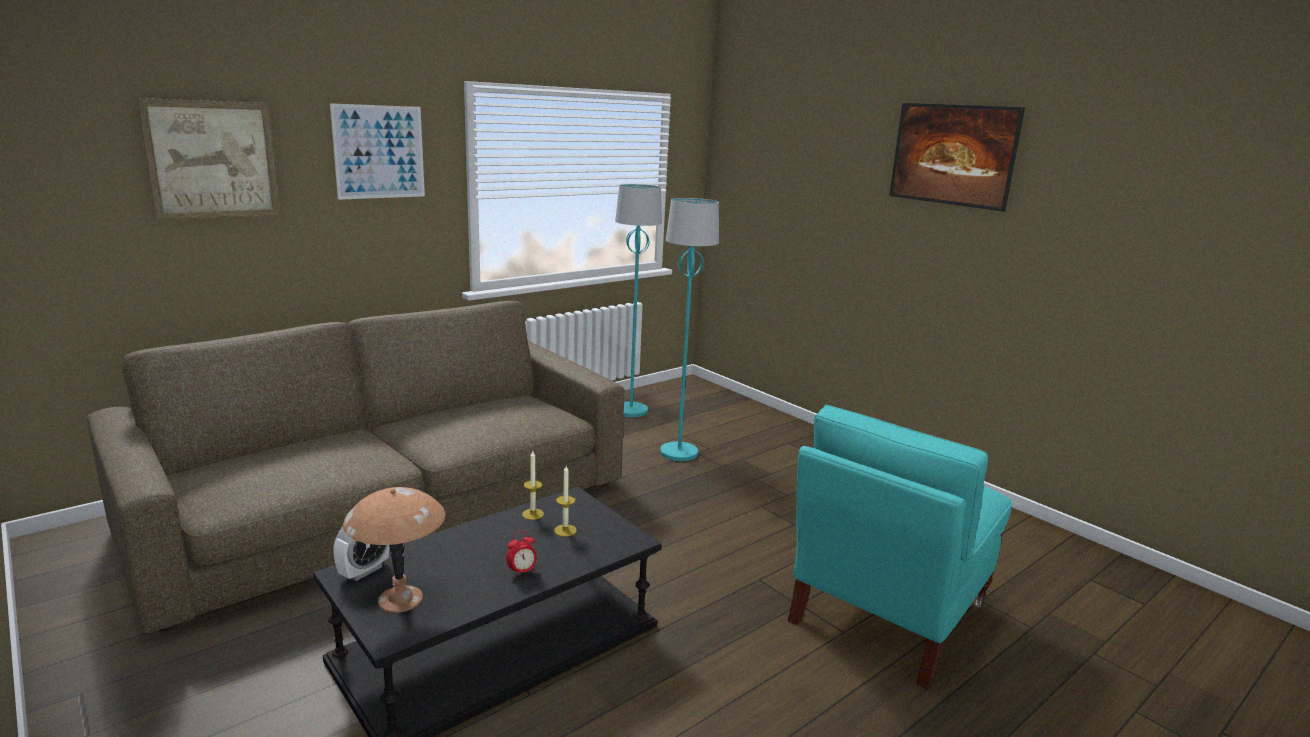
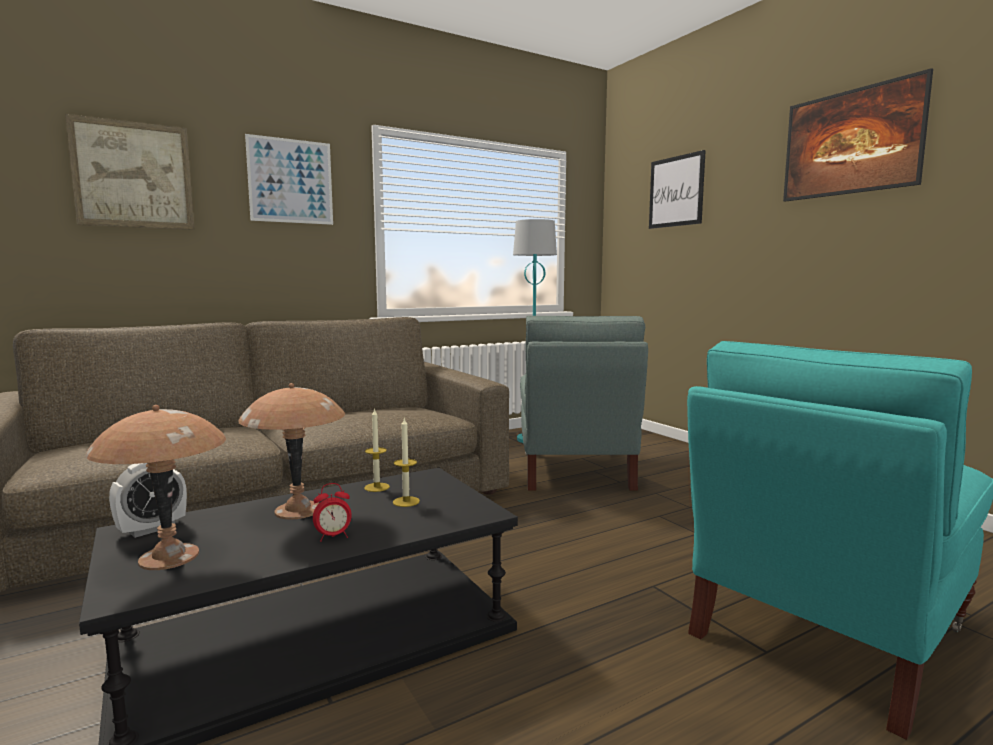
camera: 10 degrees right, 10 degrees down
(478, 544) = (299, 510): none -> brown table lamp
(678, 453) = (574, 470): turquoise floor lamp -> grey armchair
(786, 156) = (676, 191): none -> picture

